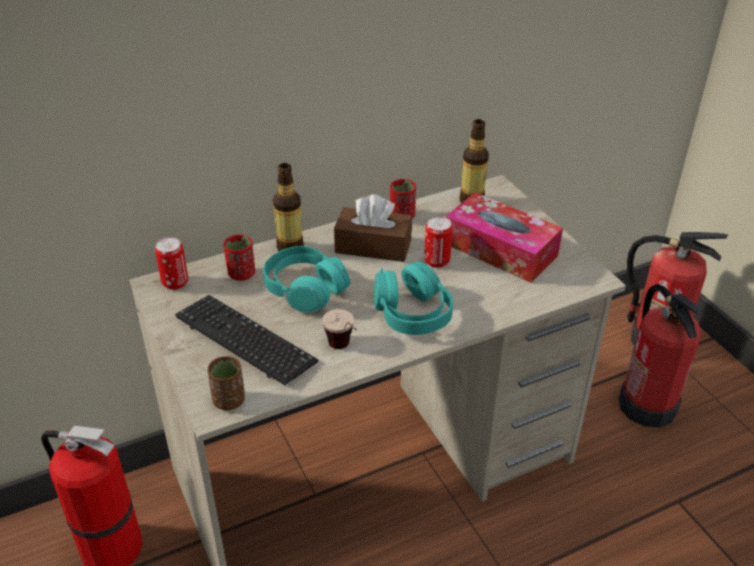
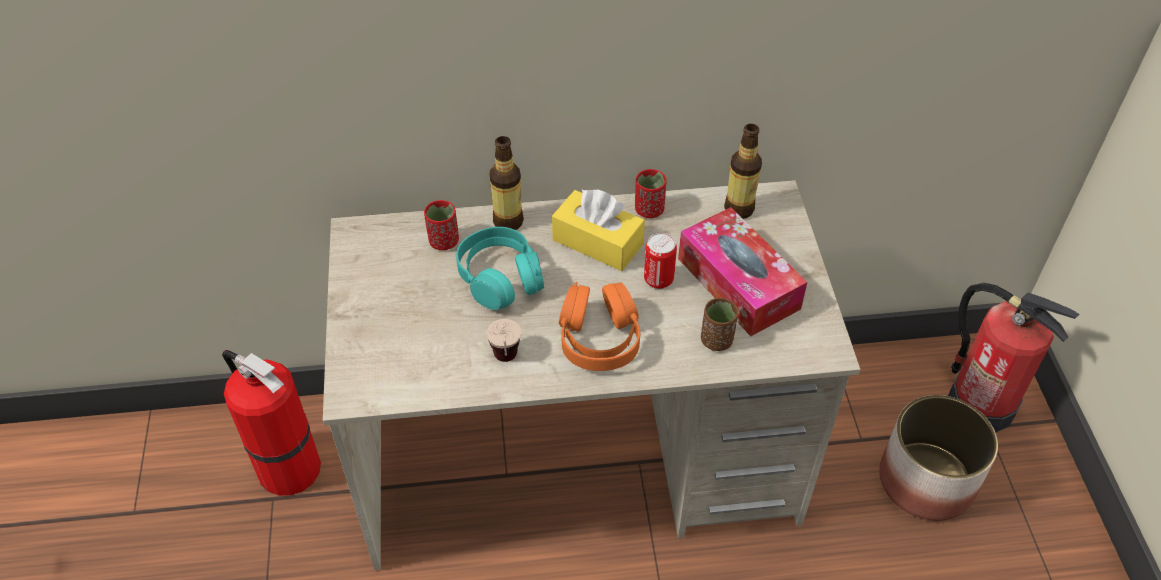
camera: 20 degrees right, 10 degrees up
(175, 283) = (373, 234): can -> none
(229, 400) = (368, 389): brown cup -> brown cup (716, 340)
(245, 340) = (413, 324): keyboard -> none
(373, 246) = (597, 242): brown tissue box -> yellow tissue box
(412, 313) = (599, 338): turquoise headphones -> orange headphones
(647, 404) = (926, 481): fire extinguisher -> planter

